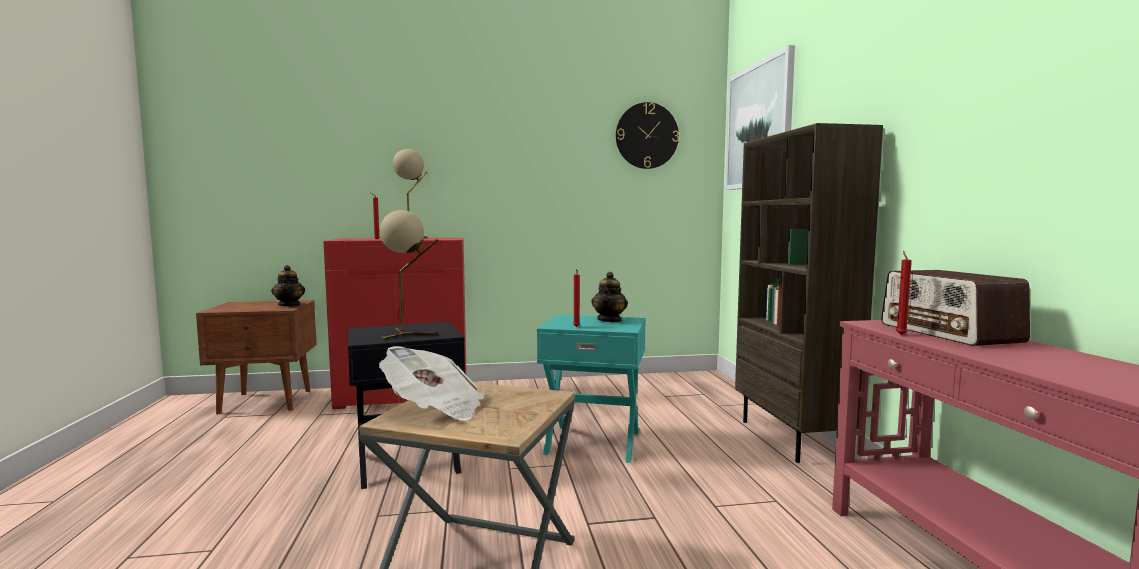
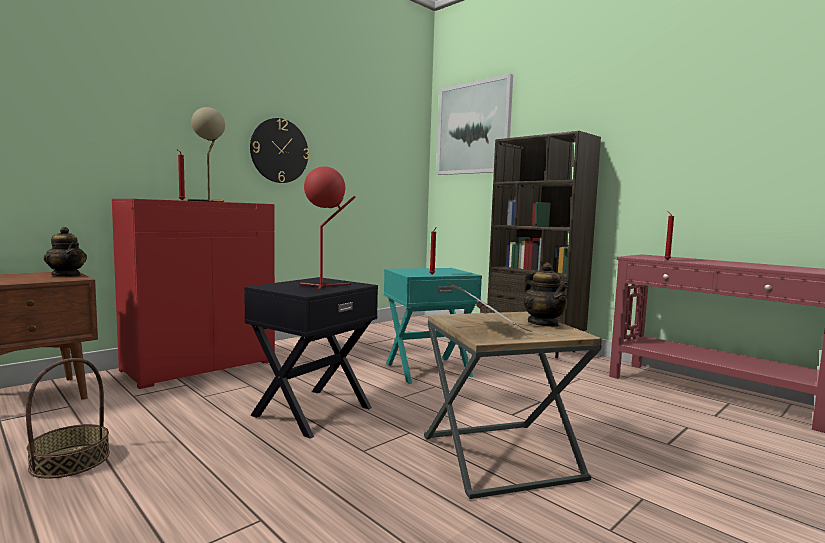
camera: 35 degrees left, 0 degrees up
(205, 459) = (70, 460): none -> basket
(407, 334) = (325, 286): beige table lamp -> red table lamp
(609, 320) = (437, 270): teapot -> teapot (543, 324)
(647, 136) = (384, 125): wall clock -> wall clock (279, 151)
(949, 333) = (678, 258): radio -> none

